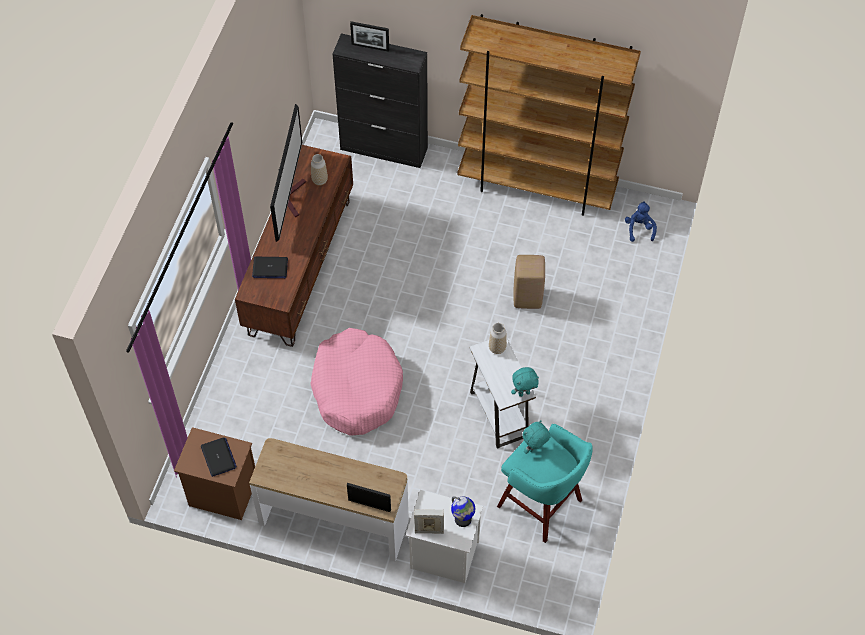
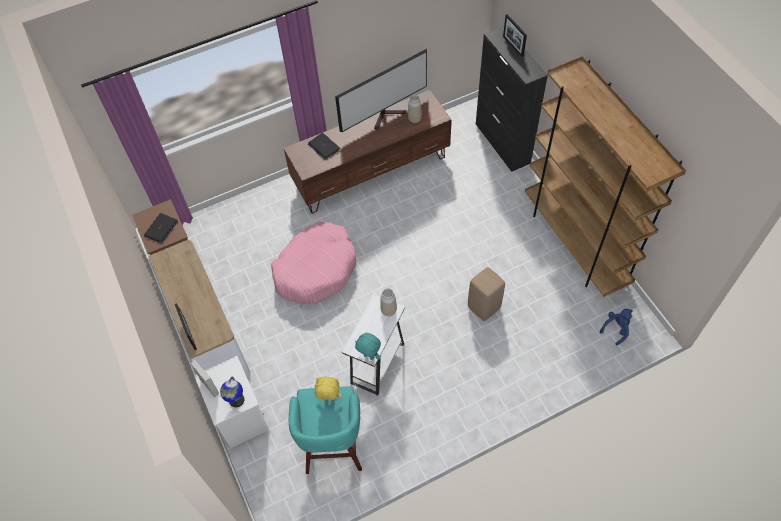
camera: 50 degrees right, 0 degrees up
(534, 448) = (329, 398): turquoise plush toy -> yellow plush toy

